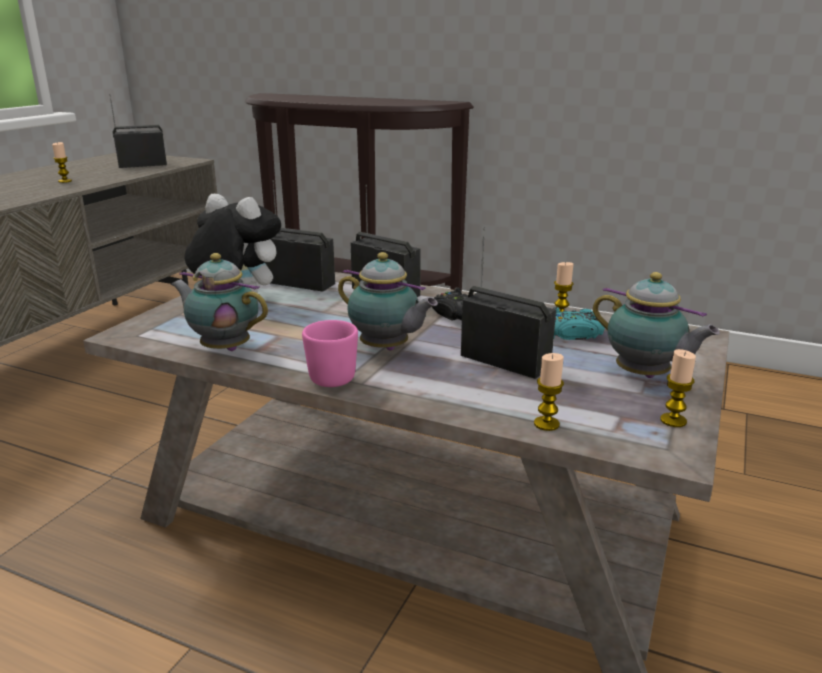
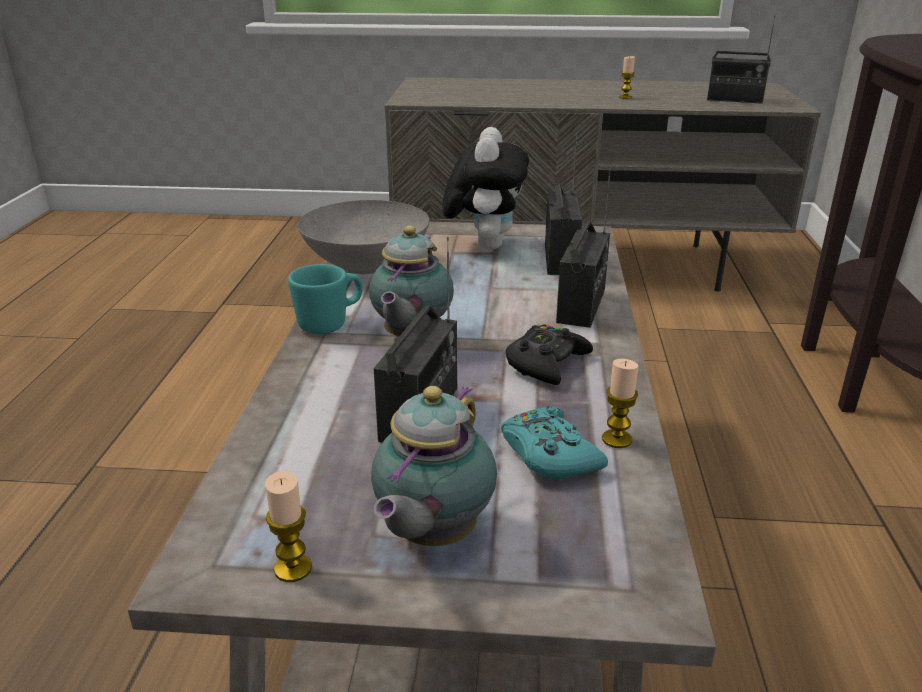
camera: 70 degrees right, 5 degrees up
(142, 165) = (734, 100): radio -> radio turned 150 degrees clockwise
(223, 348) = (367, 267): teapot -> grey bowl
(330, 375) = (330, 323): pink mug -> turquoise mug
(546, 424) = (258, 463): candle -> none

